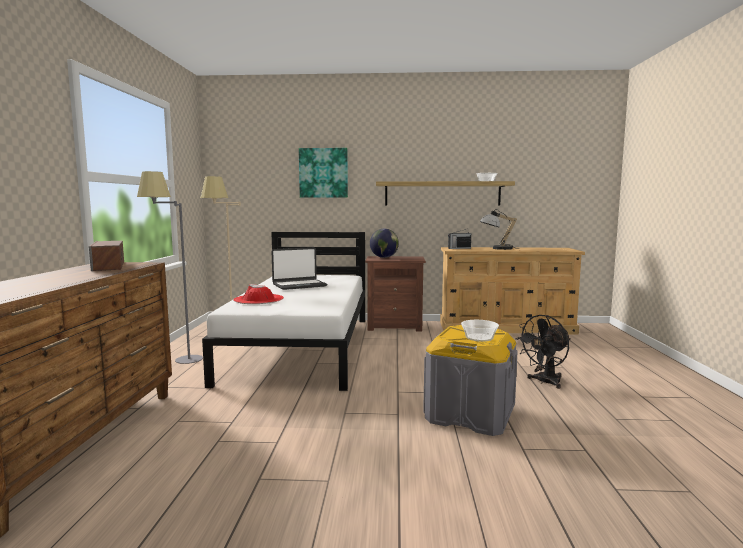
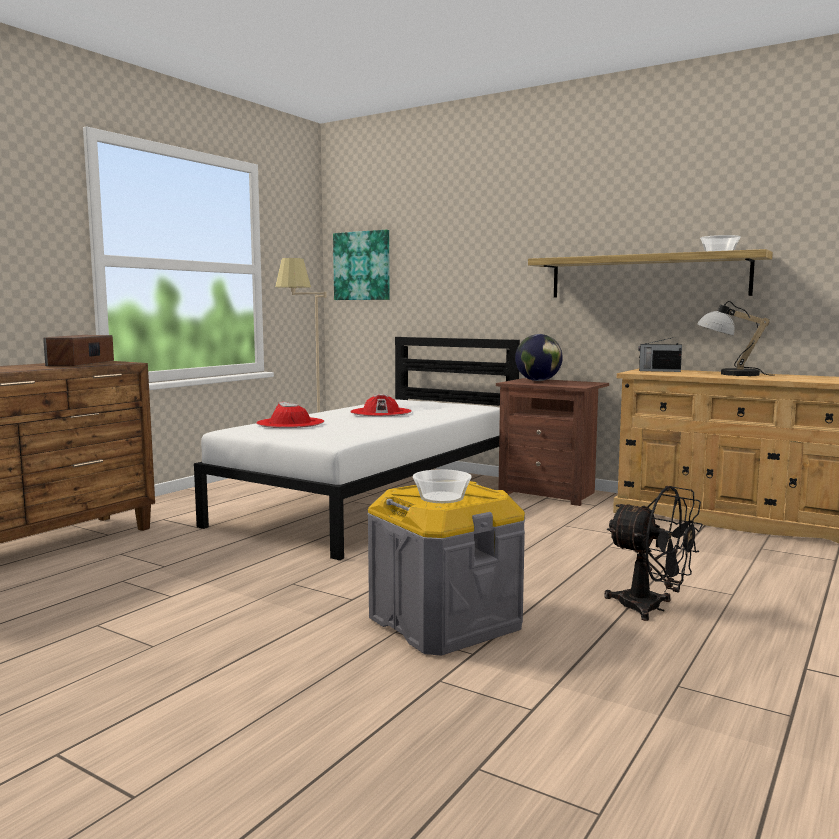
camera: 30 degrees right, 0 degrees up
(176, 361) = (214, 495): grey floor lamp -> none
(299, 285) = (381, 412): laptop -> red hat
(323, 173) = (467, 248): picture -> picture (362, 266)
(544, 382) = (651, 608): black fan -> black fan turned 135 degrees counterclockwise

